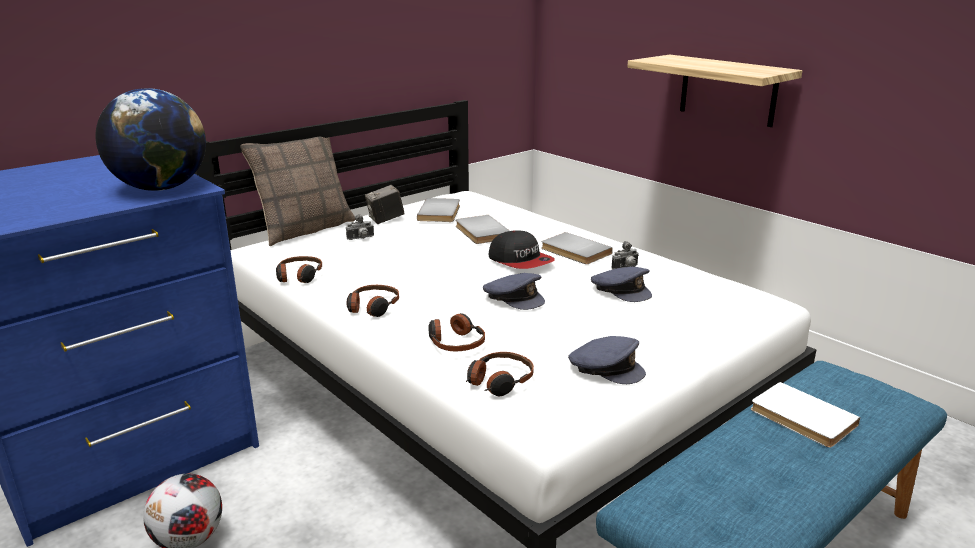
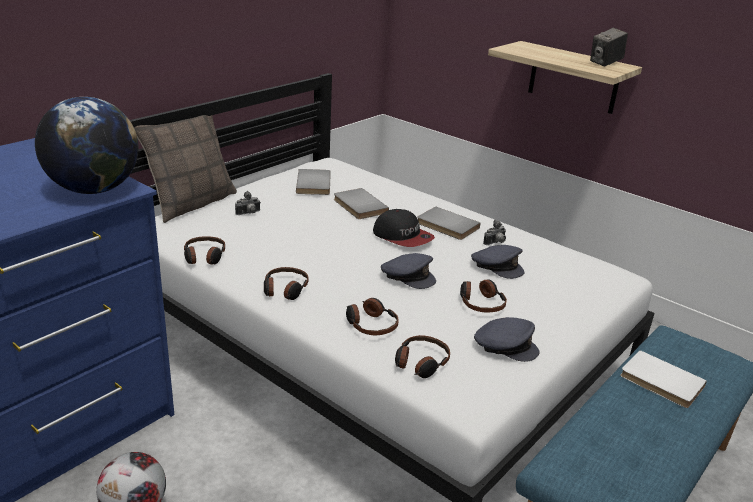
camera: 10 degrees left, 5 degrees up
(385, 220) = (265, 192): camera -> camera (605, 63)
(590, 325) = (480, 303): none -> headphones

